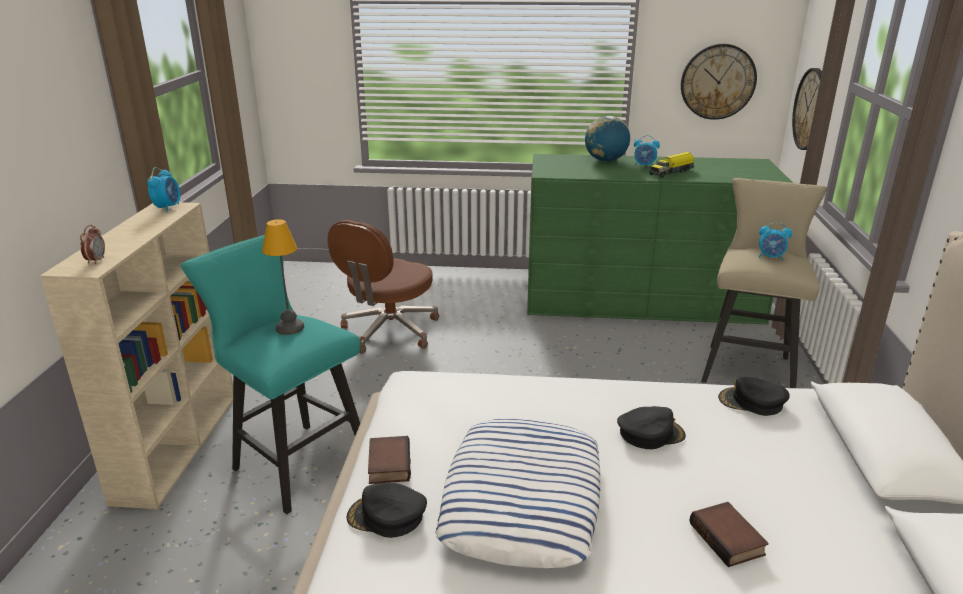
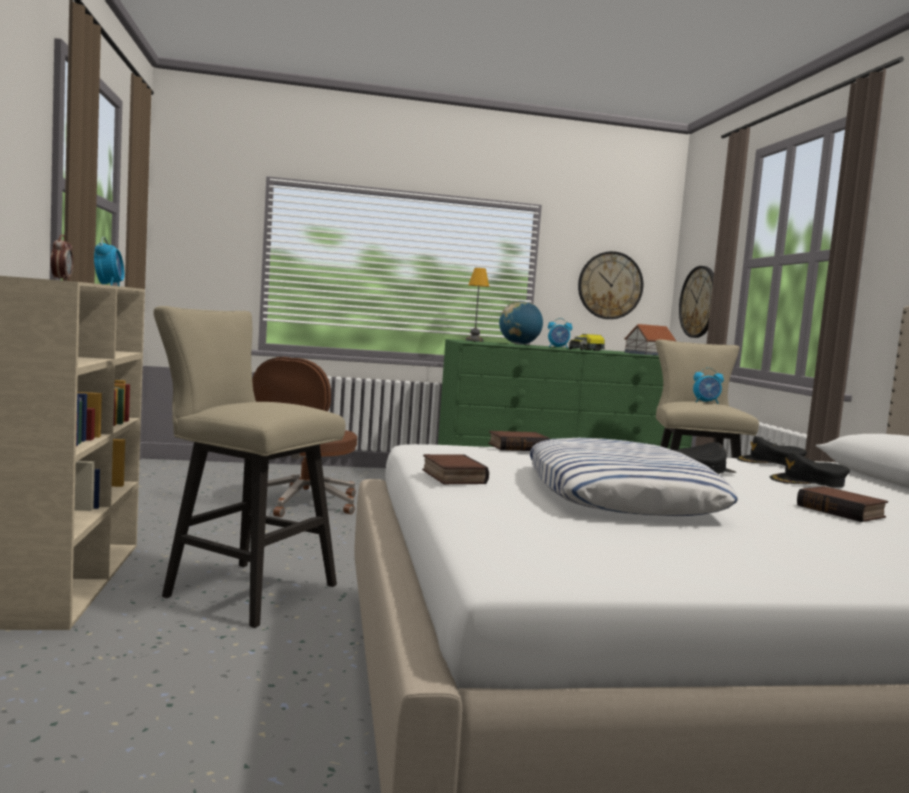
camera: 15 degrees left, 20 degrees down
(291, 328) = (269, 401): table lamp -> table lamp (475, 341)
(294, 461) = (241, 589): turquoise stool -> beige stool
(387, 516) = (485, 498): black cap -> black cap (808, 482)
(495, 385) = (518, 447): none -> book
(745, 171) = (650, 354): none -> toy house

